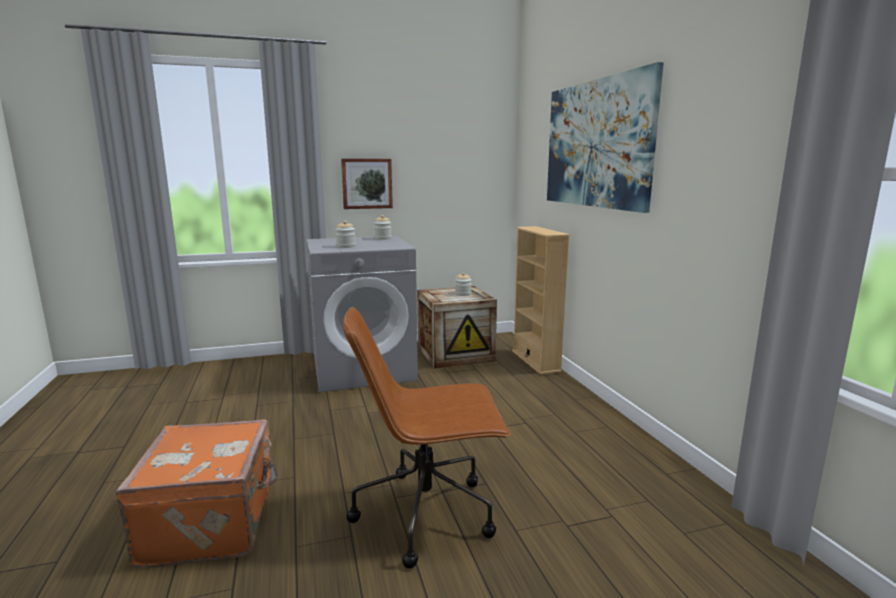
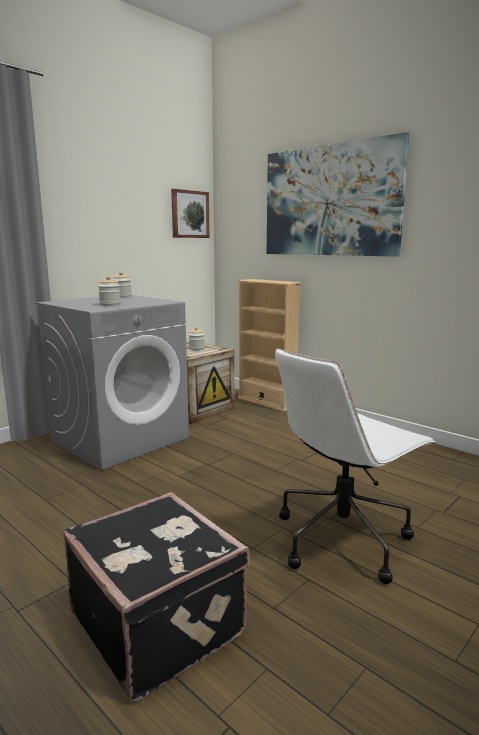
camera: 30 degrees left, 0 degrees up
(213, 522) = (159, 621): orange suitcase -> black suitcase
(367, 183) = (85, 239): picture -> picture (189, 214)
(427, 513) = (343, 538): brown office chair -> white office chair

